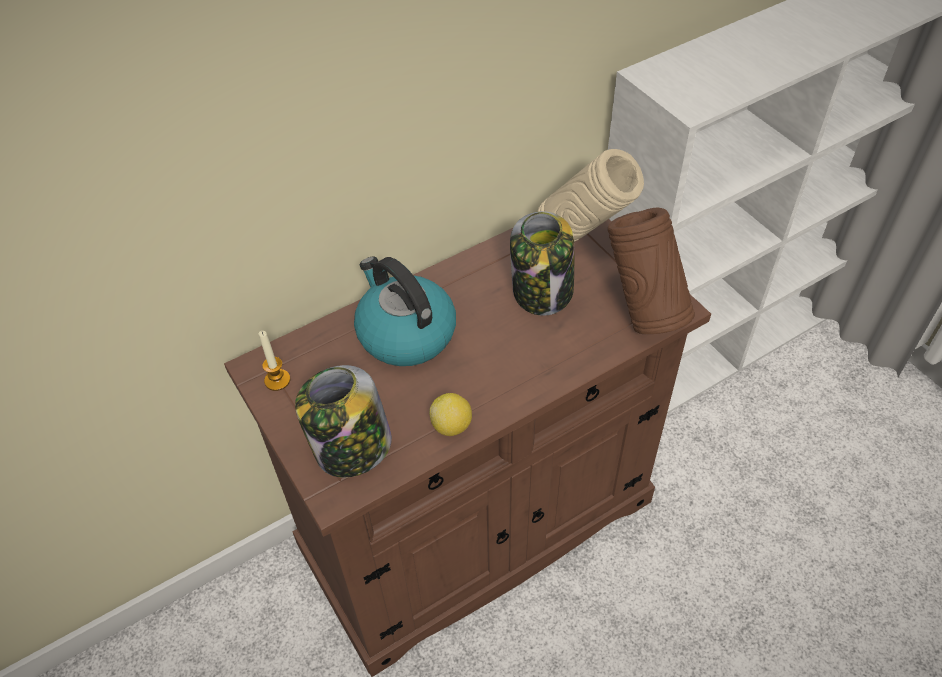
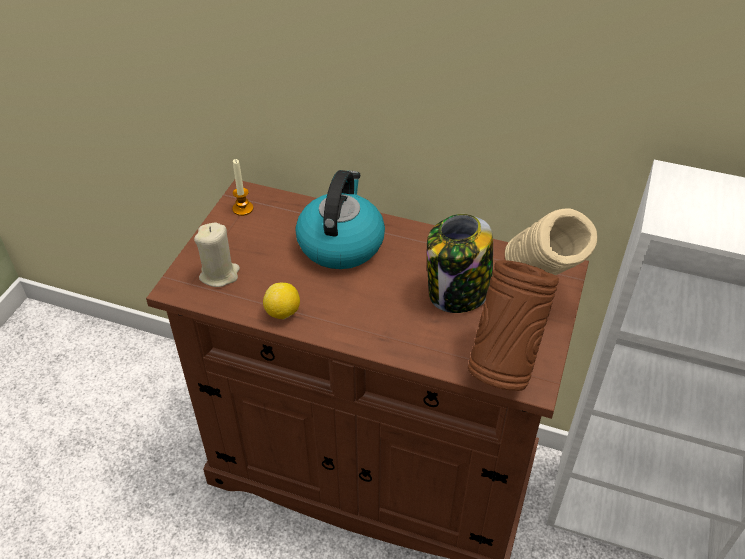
camera: 50 degrees right, 5 degrees down
(351, 449) = (219, 274): jar -> beige candle

